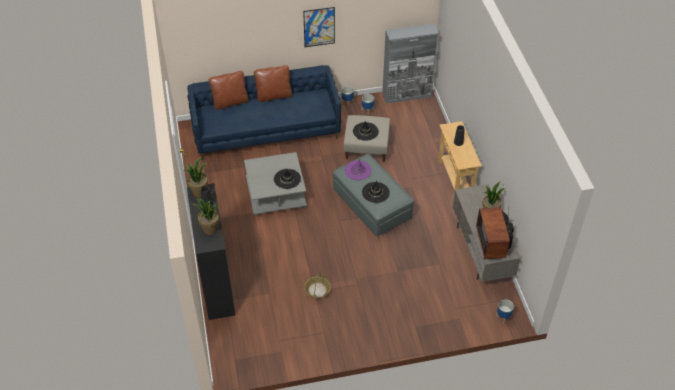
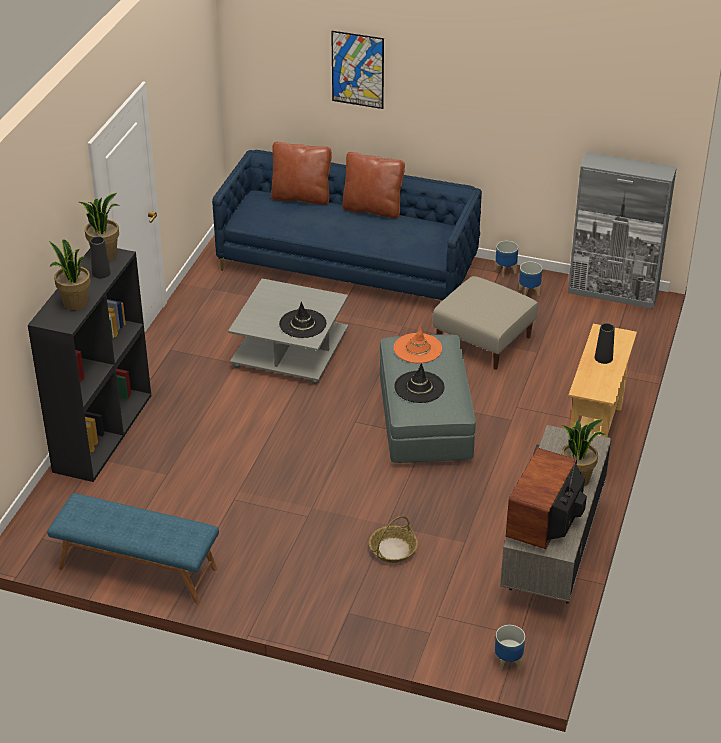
camera: 30 degrees right, 10 degrees down
(297, 353) = (137, 569): none -> blue bench
(317, 290) = (240, 499): basket -> basket (393, 550)
(319, 27) = (472, 111): picture -> picture (357, 69)
(358, 170) = (417, 348): purple hat -> orange hat
(365, 131) = (480, 305): black hat -> none

